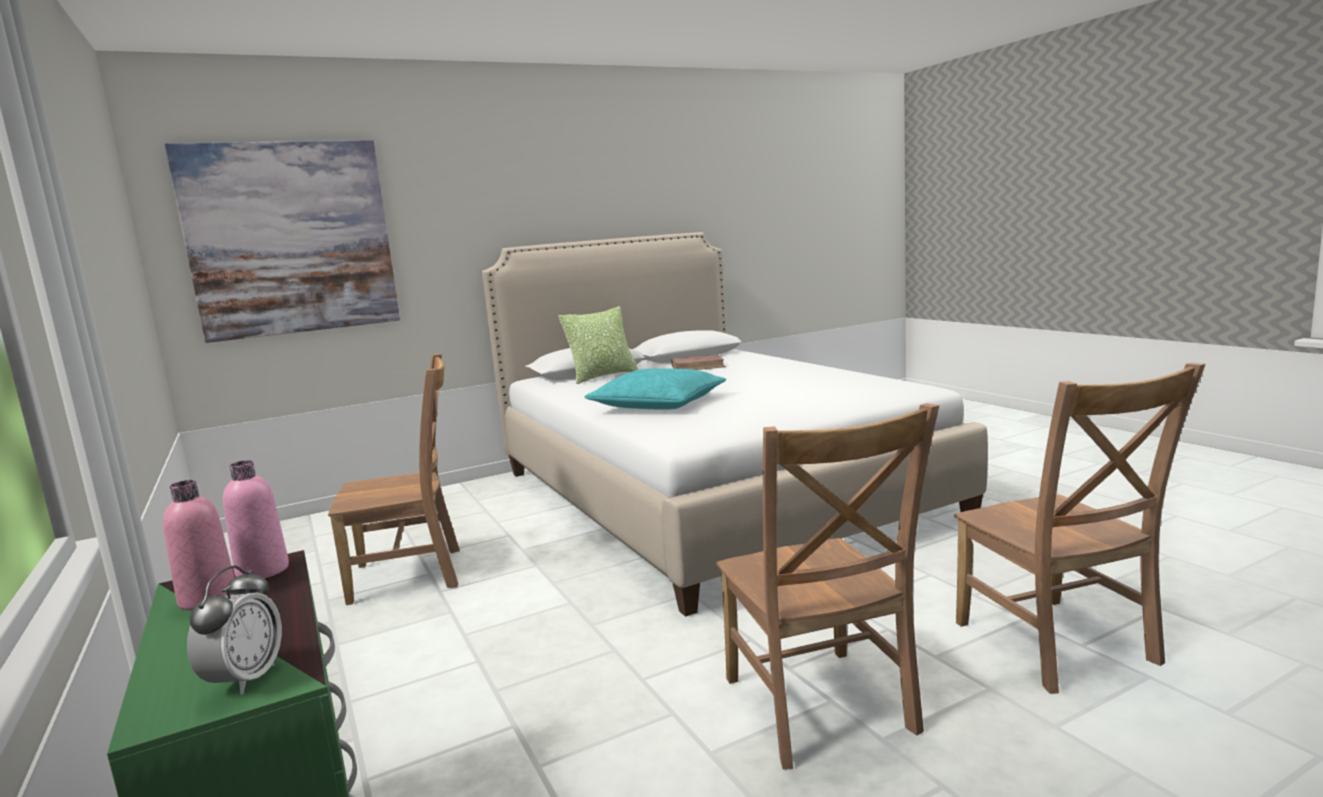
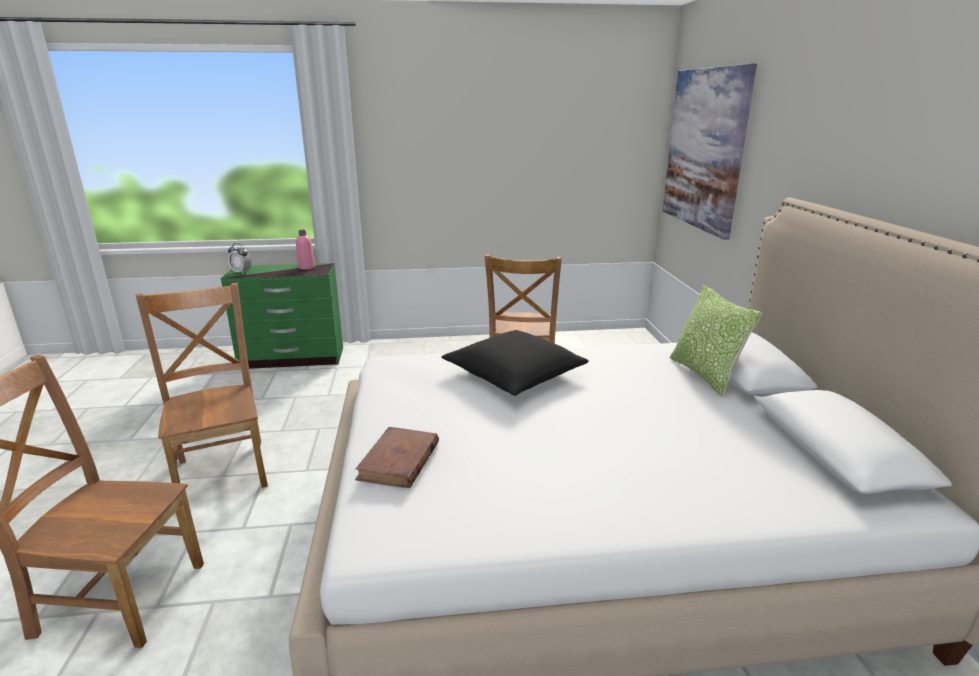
camera: 110 degrees right, 10 degrees up
(262, 571) = (317, 271): pink bottle -> none
(658, 404) = (515, 374): turquoise pillow -> black pillow
(698, 367) = (725, 437): brown book -> brown book (399, 461)
(820, 709) = (222, 469): brown chair -> brown chair turned 60 degrees clockwise

